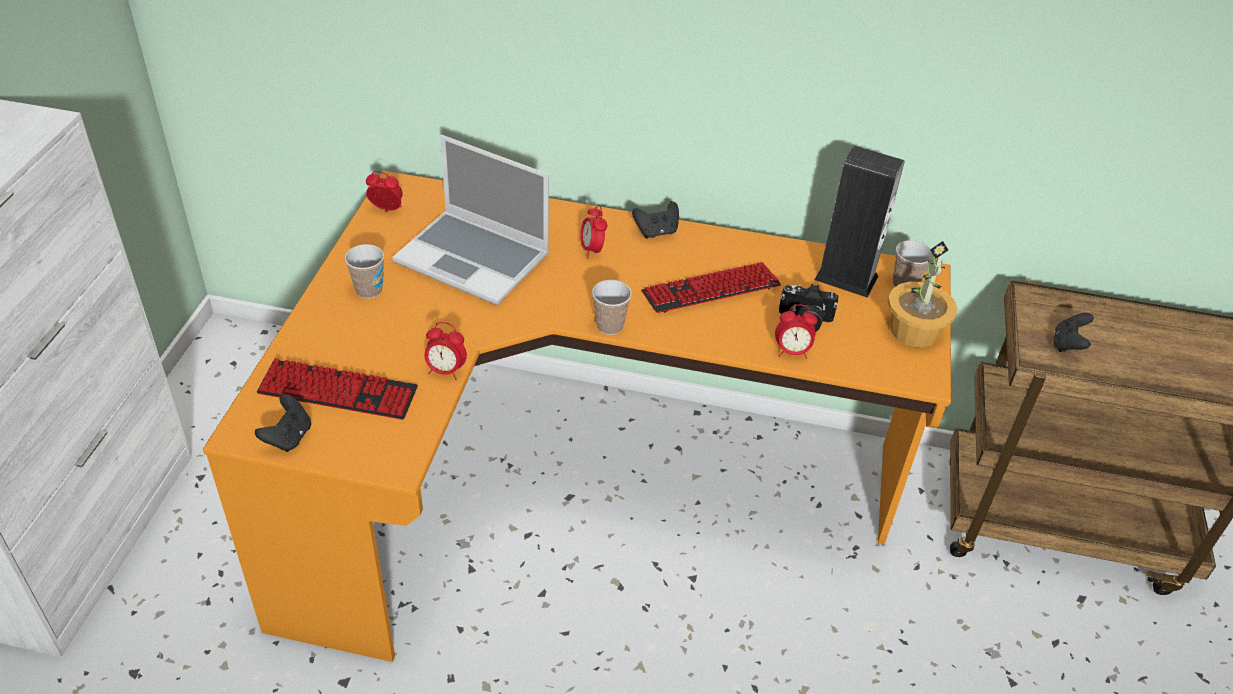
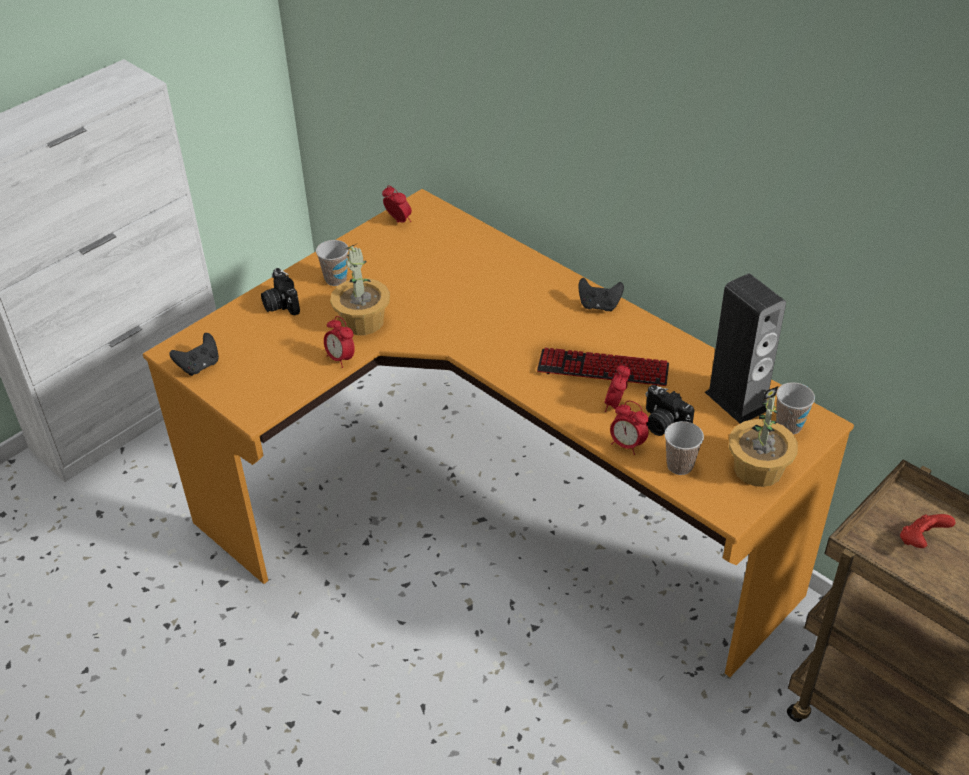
camera: 35 degrees right, 0 degrees up
(327, 337) = (280, 304): none -> camera
(338, 391) = (256, 346): keyboard -> none
(437, 324) = (363, 322): none -> potted plant
(475, 259) = (433, 280): laptop -> none
(592, 250) = (531, 303): alarm clock -> alarm clock (615, 405)
(609, 326) = (492, 369): cup -> cup (680, 465)
(1068, 344) = (920, 541): black game controller -> red game controller

